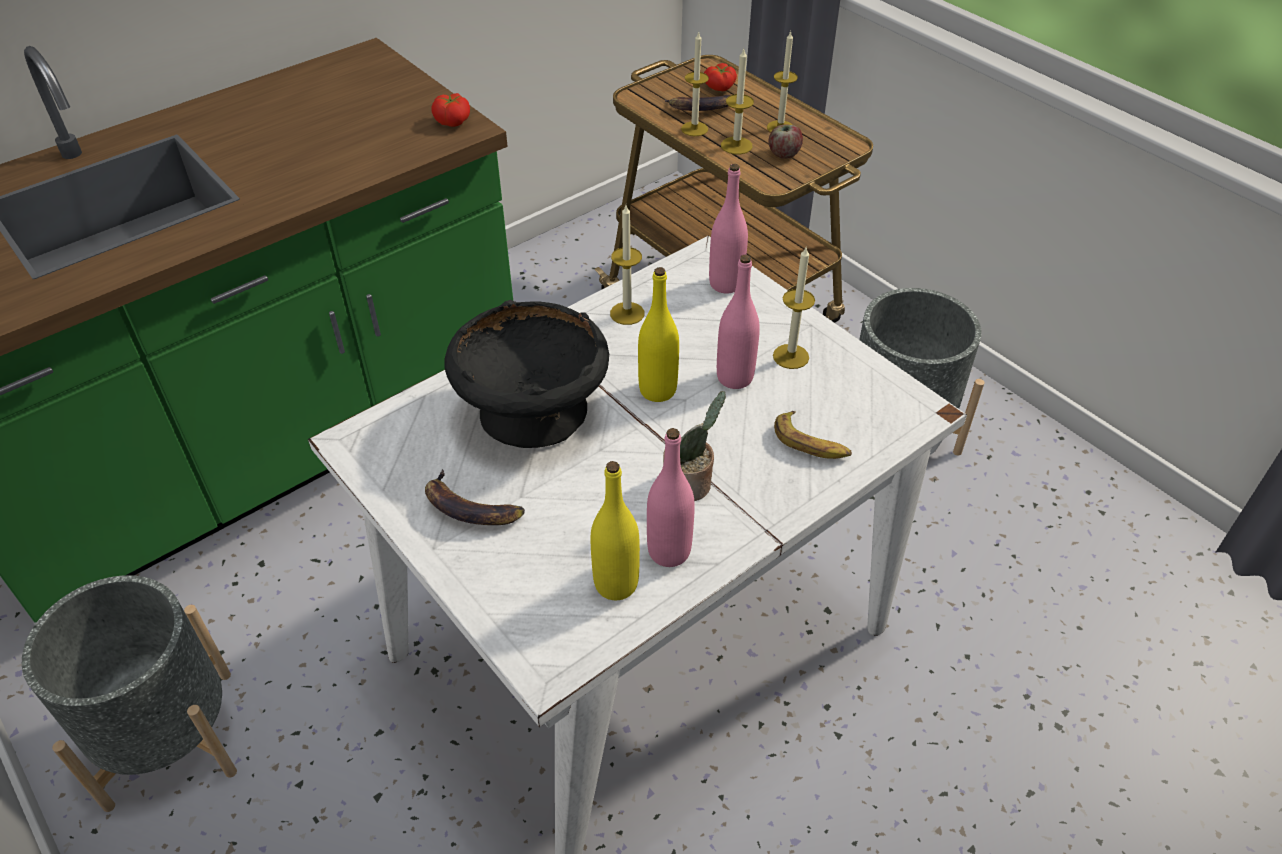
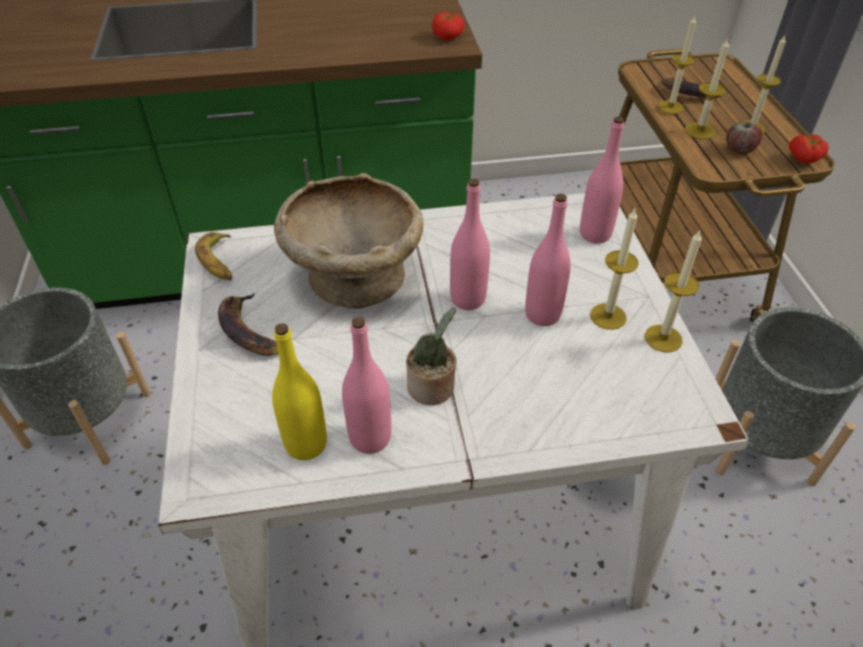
camera: 30 degrees right, 0 degrees up
(533, 414) = (354, 278): black bowl -> beige bowl
(627, 313) = (491, 228): candle -> candle (663, 338)
(657, 390) = (468, 299): yellow bottle -> pink bottle
(719, 88) = (718, 82): tomato -> tomato (804, 159)
(811, 443) = (569, 400): banana -> banana (219, 262)

